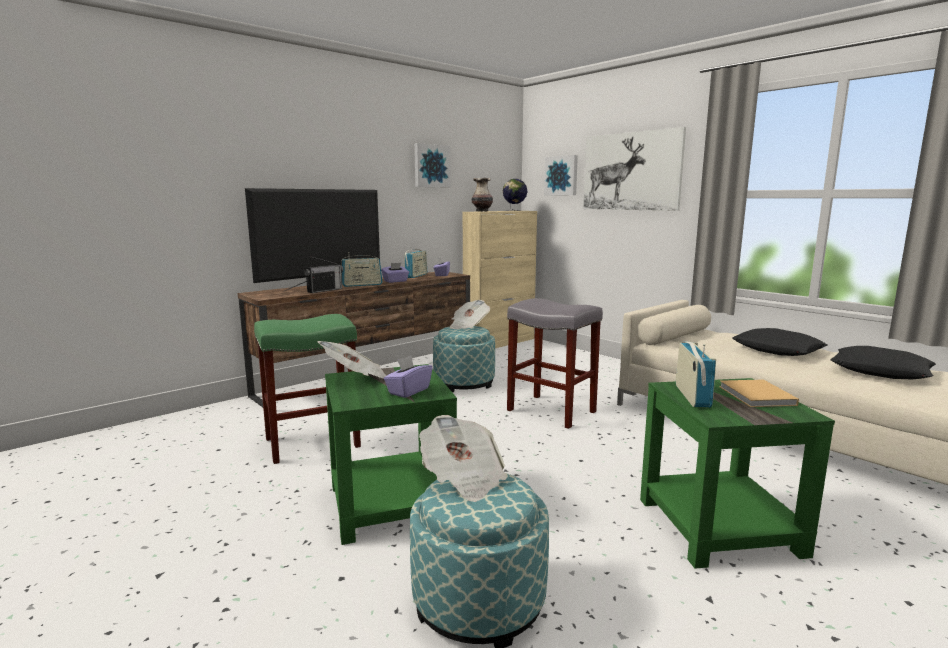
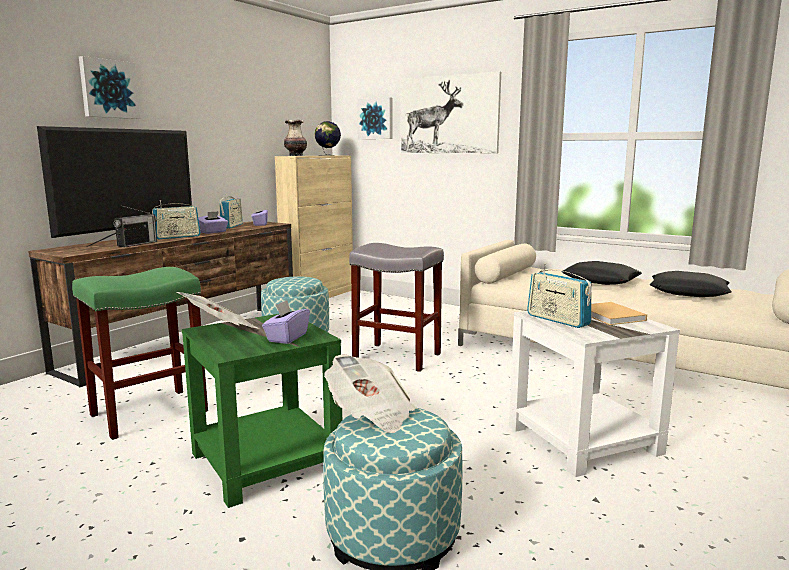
camera: 15 degrees left, 0 degrees up
(431, 166) = (240, 106): picture -> picture (108, 89)
(468, 326) = (297, 277): newspaper -> none
(692, 396) = (557, 320): radio -> radio turned 150 degrees clockwise
(721, 527) = (585, 440): green side table -> white side table

